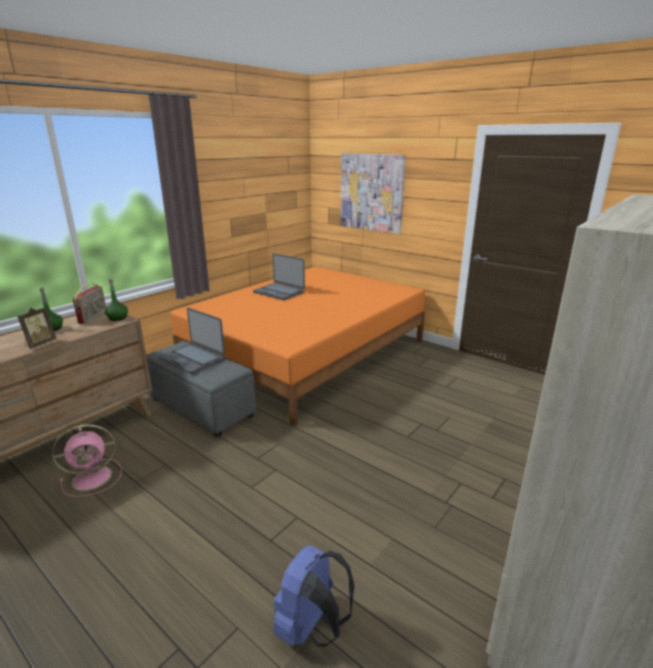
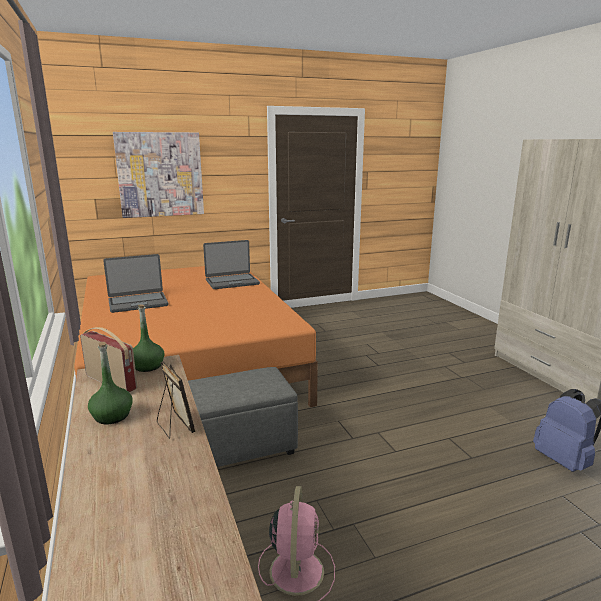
camera: 60 degrees left, 5 degrees down
(192, 359) = (209, 389): laptop -> laptop (232, 282)

